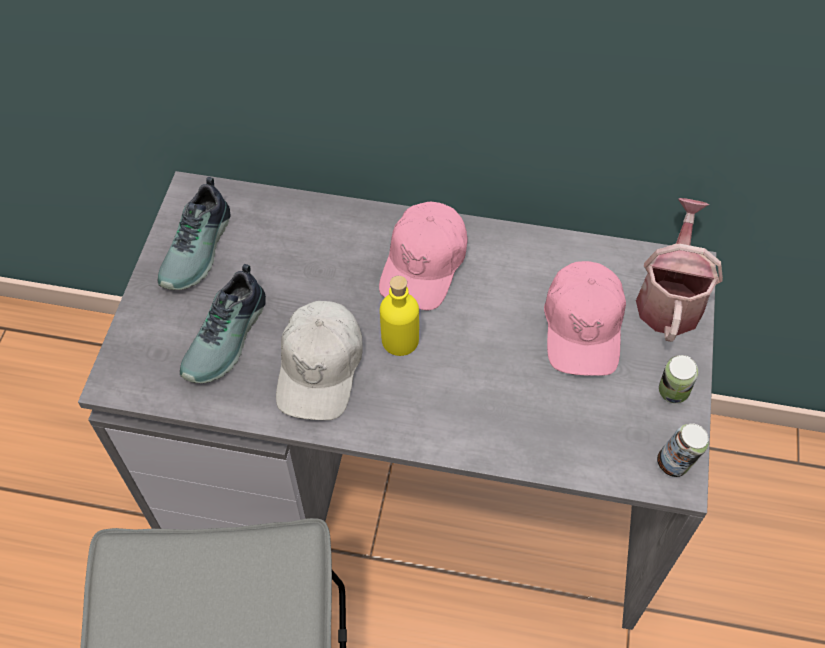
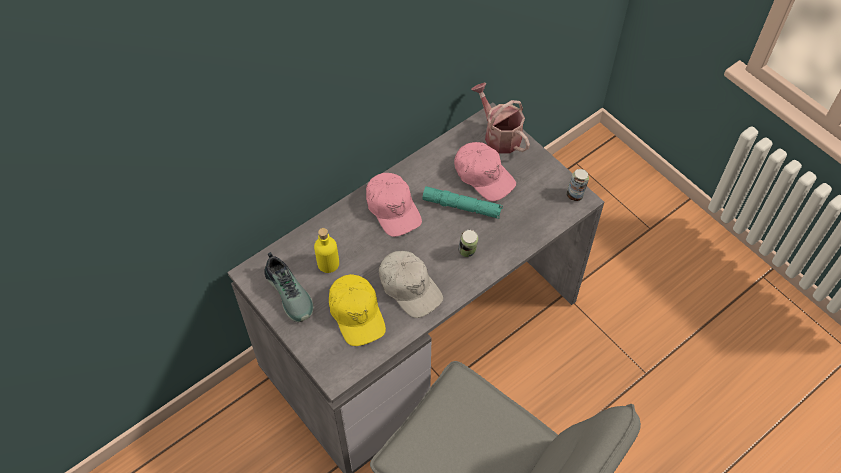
camera: 50 degrees left, 0 degrees up
(228, 338) = (357, 313): shoe -> yellow cap
(400, 340) = (425, 247): yellow bottle -> yellow bottle (328, 263)
(506, 337) = (462, 206): none -> turquoise flashlight
(671, 394) = (543, 171): can -> can (467, 252)

